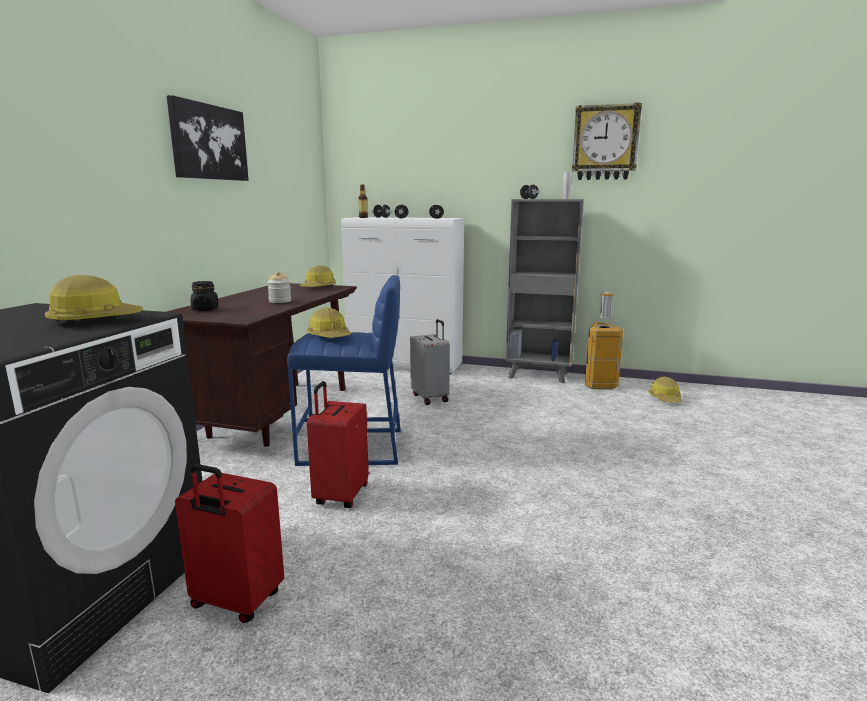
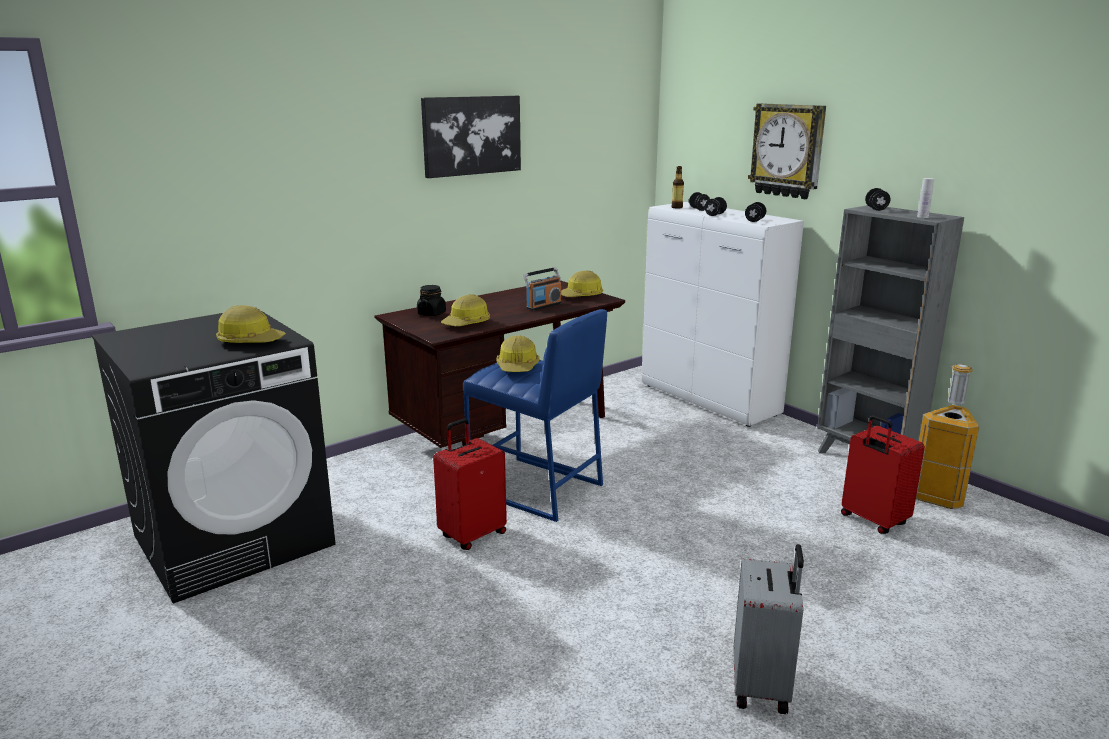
camera: 35 degrees right, 5 degrees up
(235, 602) = (312, 593): red suitcase -> red suitcase (872, 521)
(280, 301) = (510, 313): jar -> none
(299, 295) = (543, 305): none -> radio
(430, 398) = (684, 453): grey suitcase -> grey suitcase (762, 686)
(605, 143) = (1010, 133): wall clock -> wall clock (787, 150)
(665, 398) = (1015, 548): hard hat -> hard hat (467, 323)

